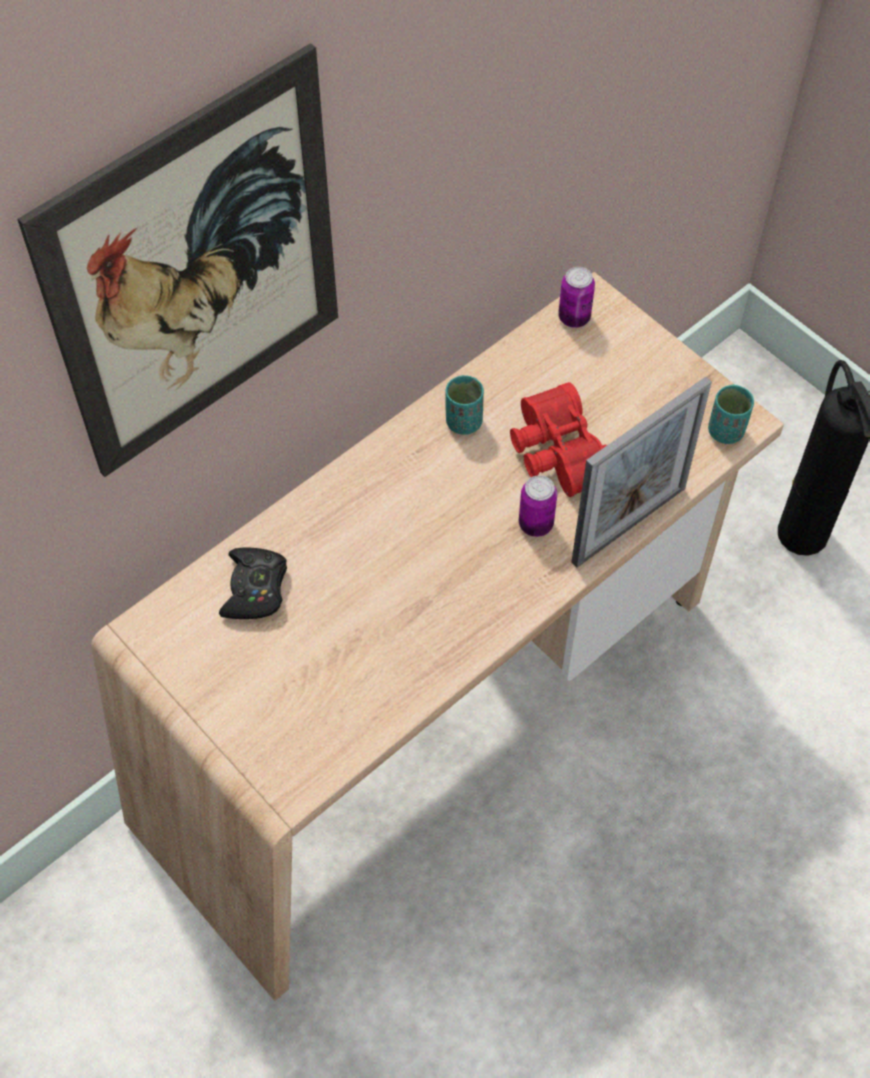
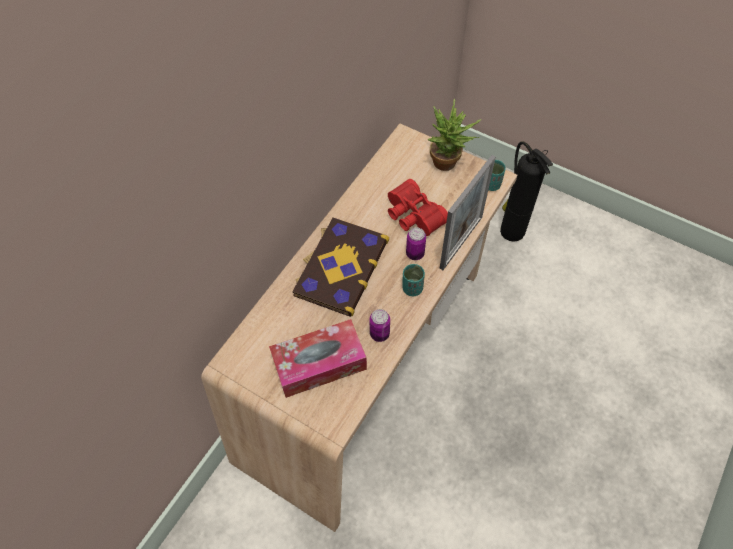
camera: 15 degrees left, 0 degrees up
(198, 272) = (223, 155): picture -> none
(255, 589) = (281, 324): black game controller -> none
(298, 675) = (319, 364): none -> tissue box
(392, 513) = (340, 267): none -> book
(463, 422) = (361, 211): turquoise cup -> turquoise cup (412, 288)
(574, 317) = (398, 147): can -> can (379, 334)
(658, 373) = (448, 164): none -> potted plant

